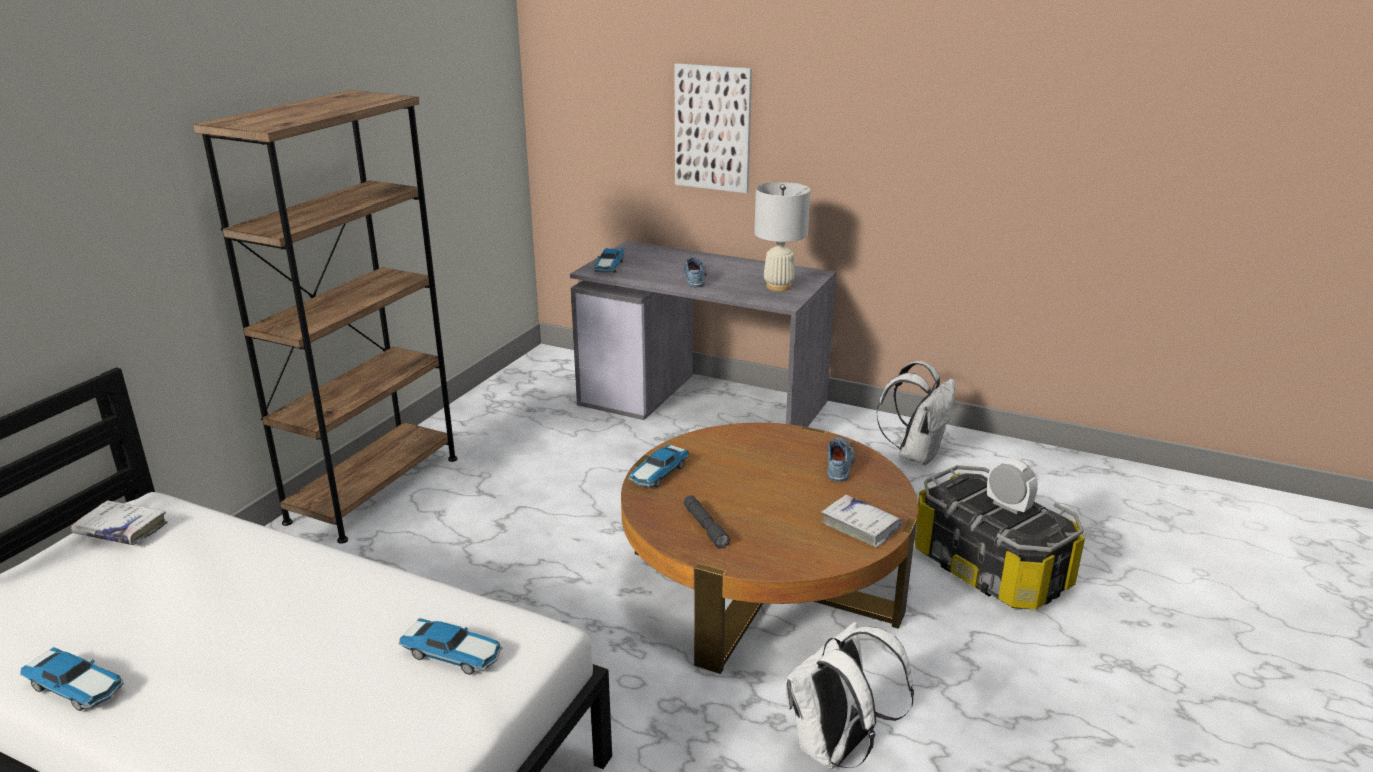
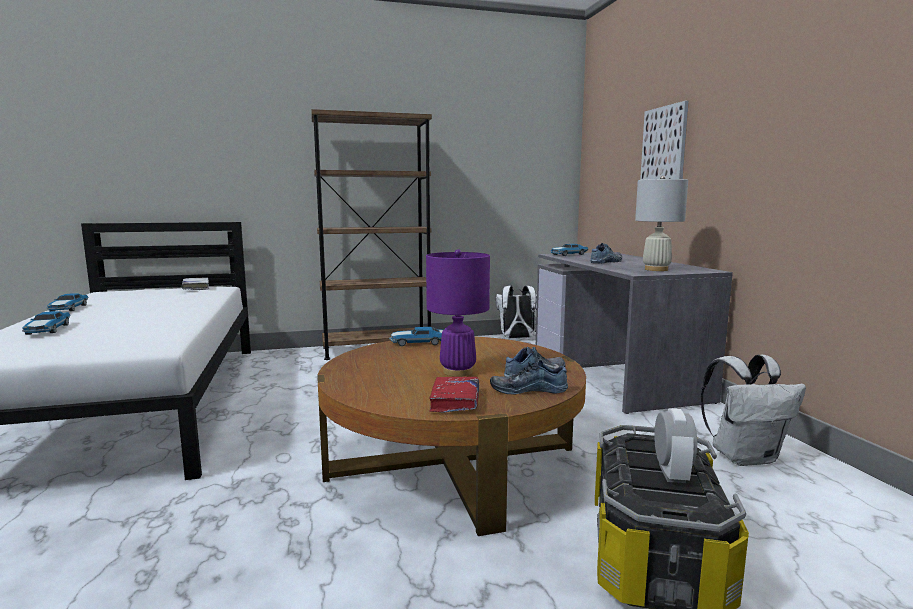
camera: 50 degrees right, 15 degrees down
(454, 654) = (128, 339): toy car -> toy car (48, 330)
(705, 527) = (372, 365): grey flashlight -> none
(785, 493) = (458, 371): none -> purple table lamp
(836, 749) = (274, 563): white backpack -> white backpack (517, 338)
(860, 526) = (455, 401): white book -> red book
(870, 484) = (528, 389): none -> shoe

